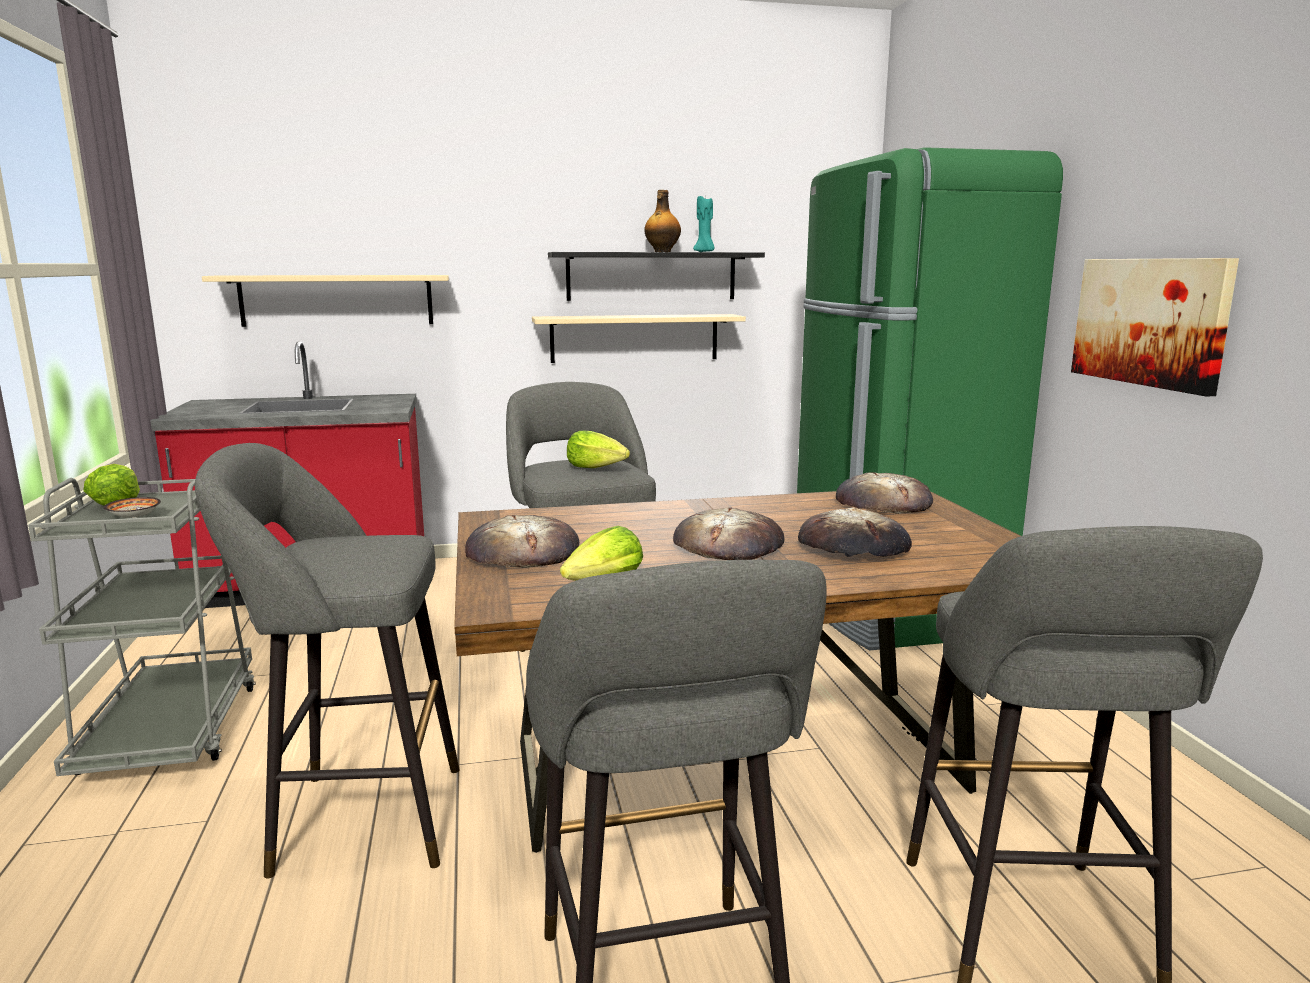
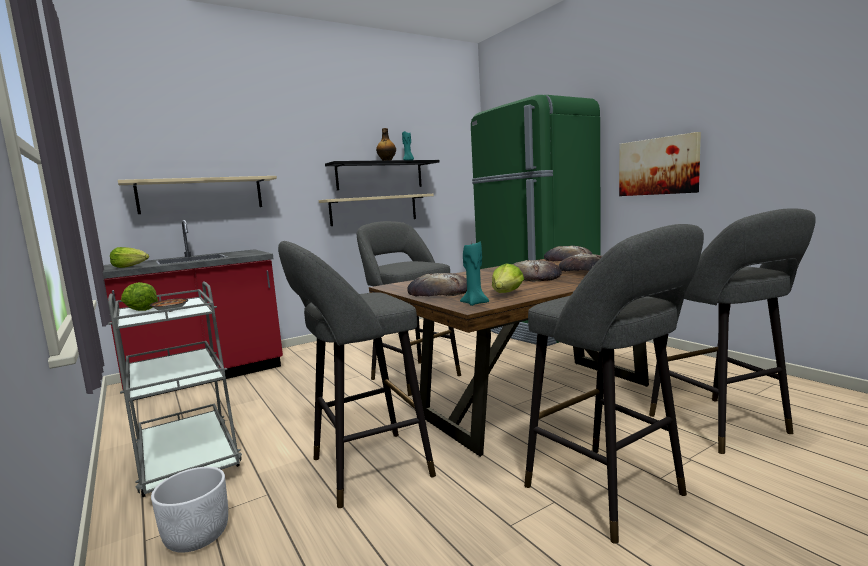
camera: 20 degrees left, 5 degrees down
(76, 860) = (197, 536): none -> white planter
(515, 598) = (474, 303): none -> turquoise candle
(596, 467) = (416, 262): lettuce -> lettuce (130, 267)

